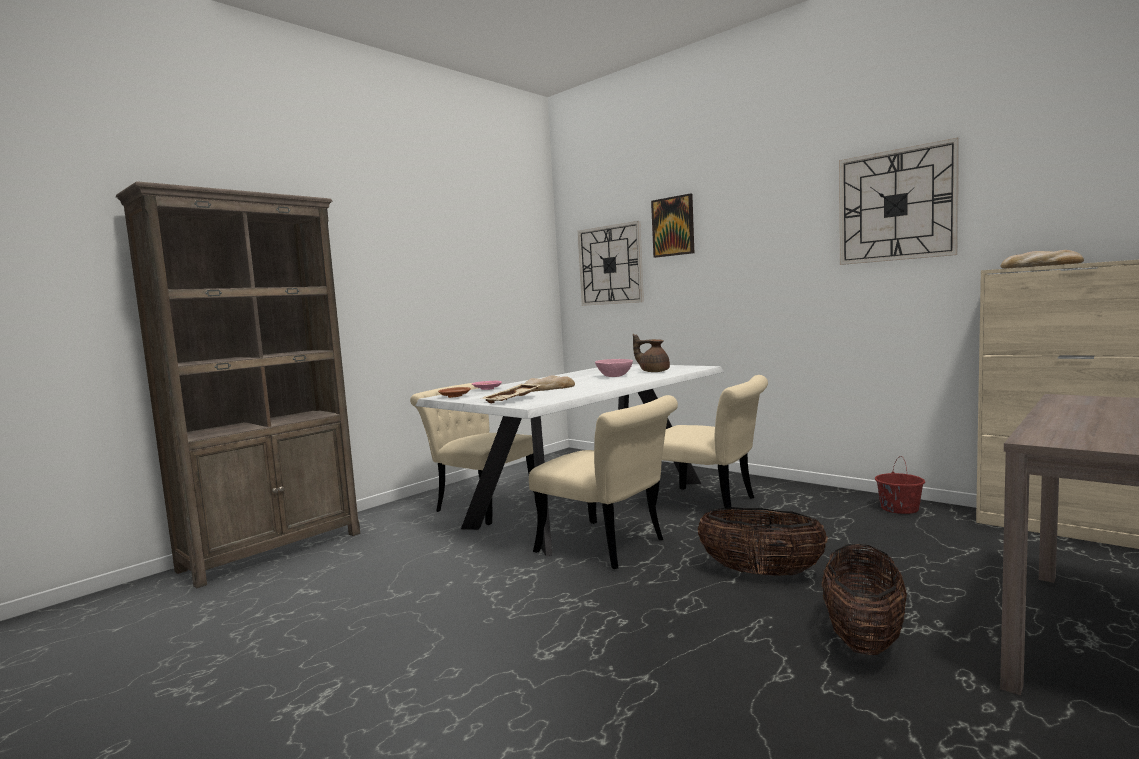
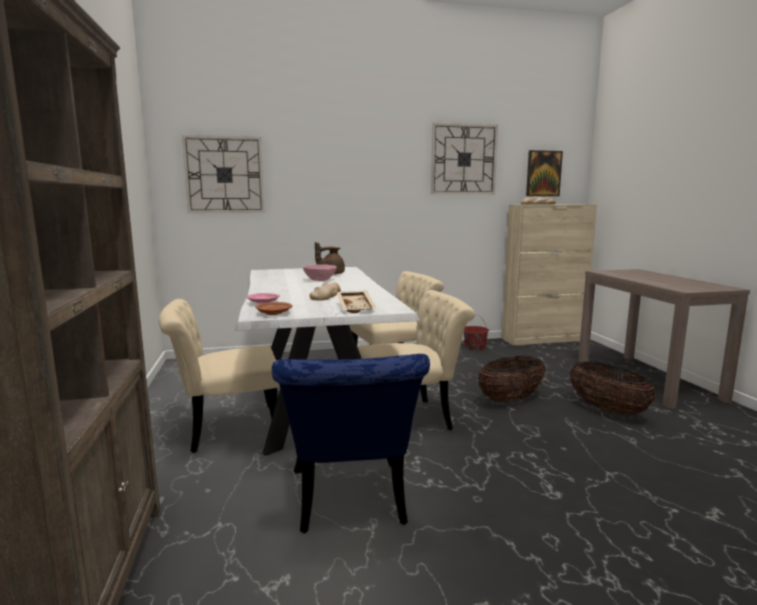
camera: 55 degrees left, 5 degrees up
(423, 577) = (349, 504): none -> blue chair
(673, 226) = (297, 148): picture -> picture (543, 173)

